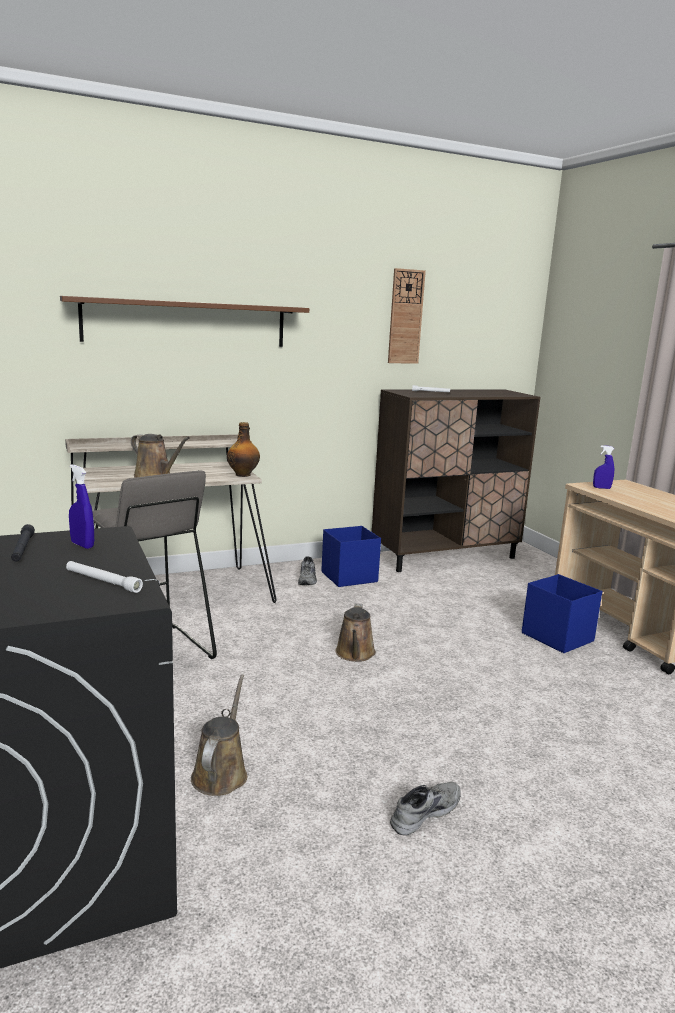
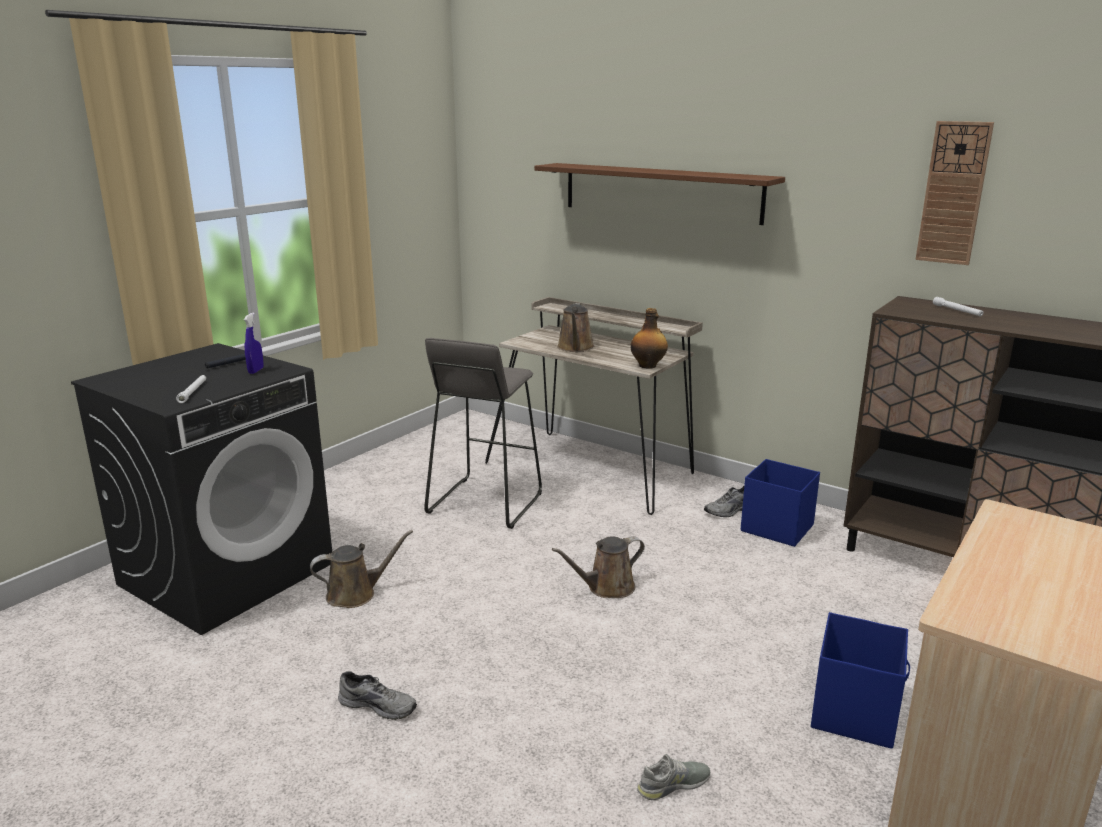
camera: 60 degrees right, 5 degrees up
(594, 714) = (673, 784): none -> grey shoe
(601, 488) = (1022, 526): blue spray bottle -> none

